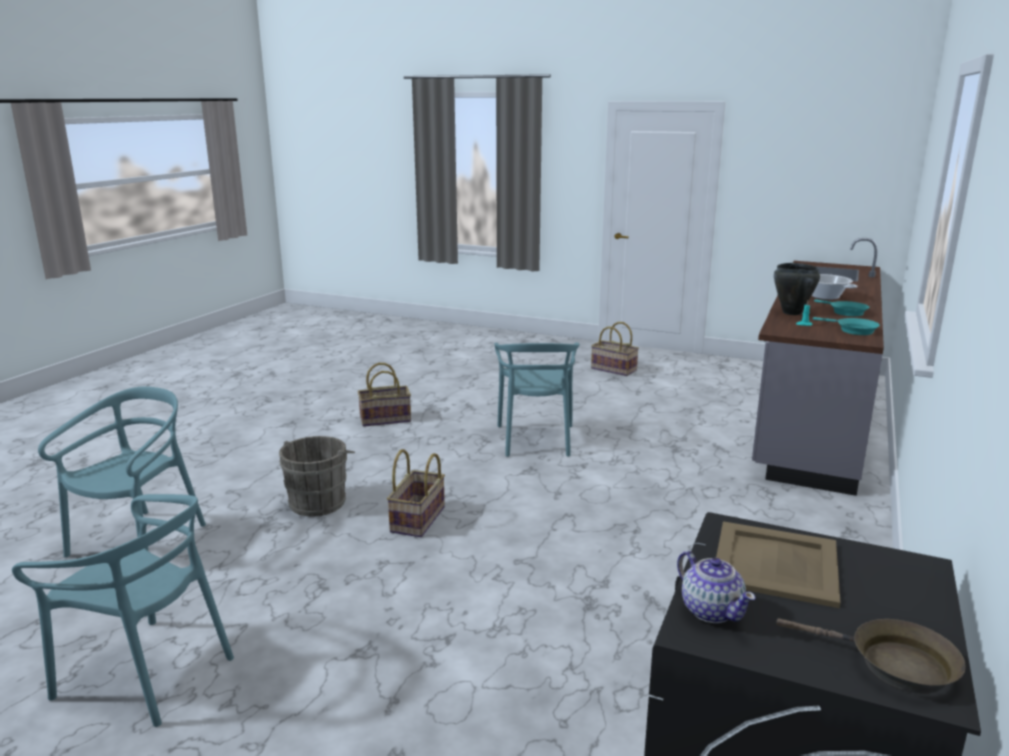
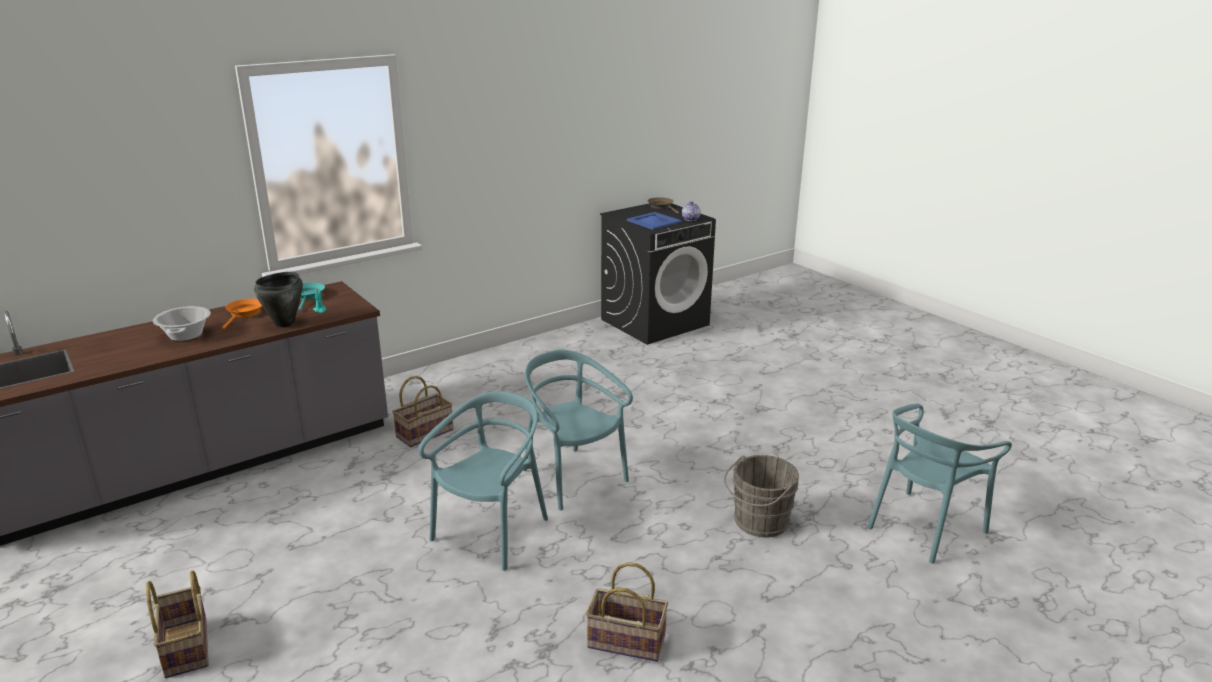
camera: 150 degrees left, 5 degrees up
(147, 673) = (886, 431): turquoise chair -> turquoise chair (573, 478)
(418, 520) = (682, 476): basket -> basket (424, 433)
(774, 562) = (654, 221): beige tray -> blue tray
(845, 312) = (244, 313): turquoise frying pan -> orange frying pan

